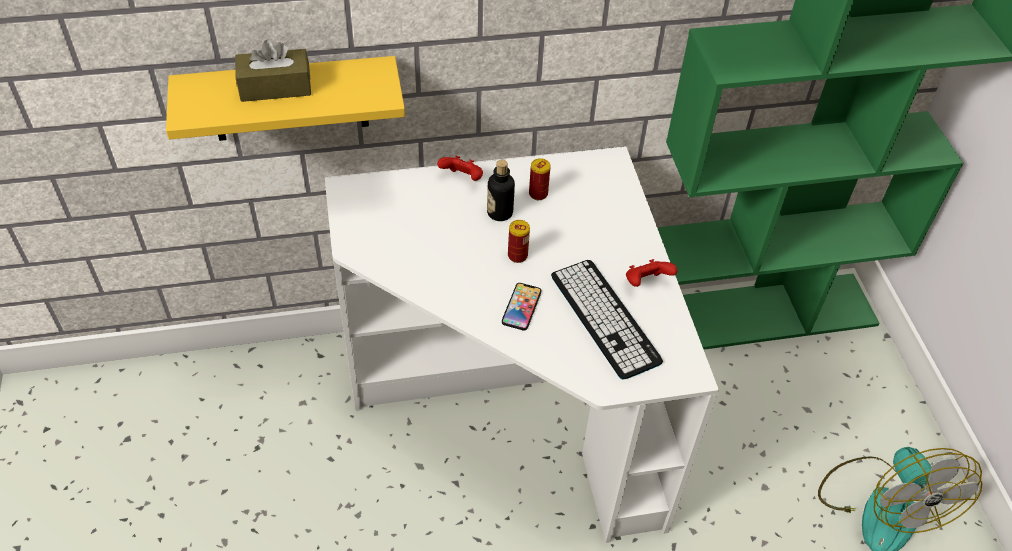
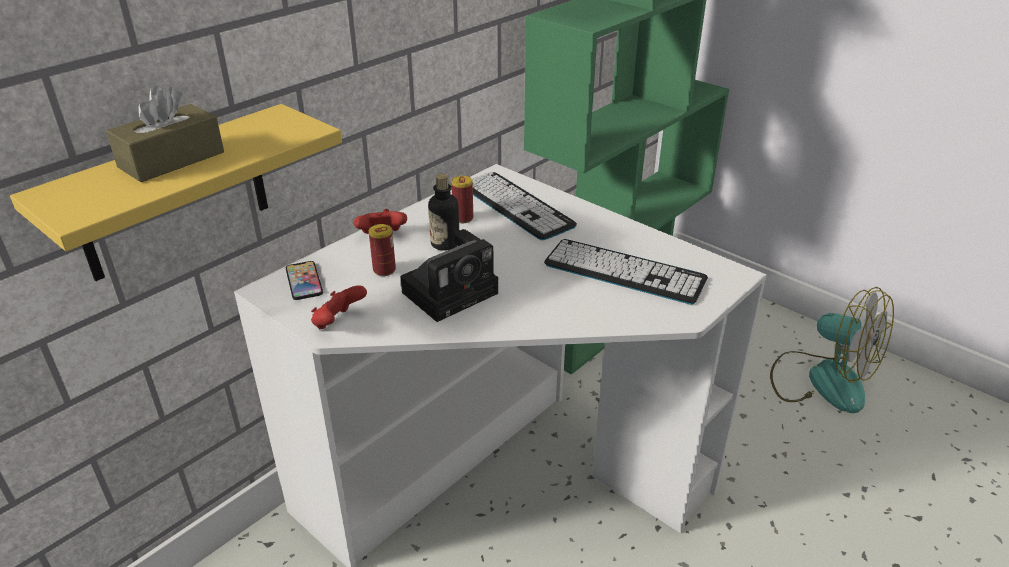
camera: 35 degrees left, 15 degrees down
(462, 261) = (452, 291): none -> camera
(517, 255) = (498, 265): can -> can (384, 270)
(521, 307) = (547, 297): phone -> phone (304, 281)
(593, 203) = (516, 206): none -> keyboard
(646, 283) = (624, 235): red game controller -> red game controller (338, 323)

